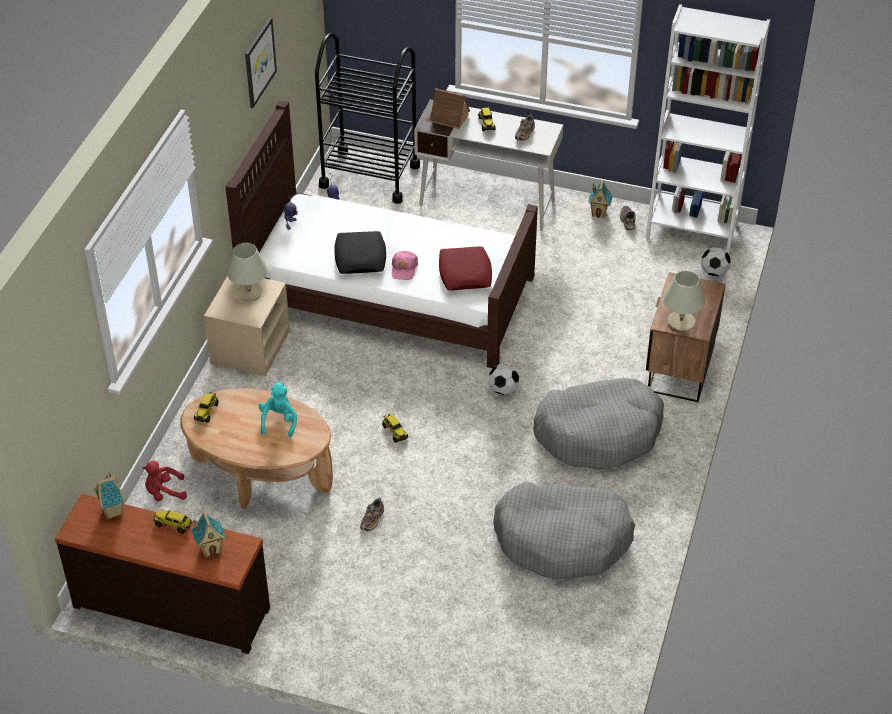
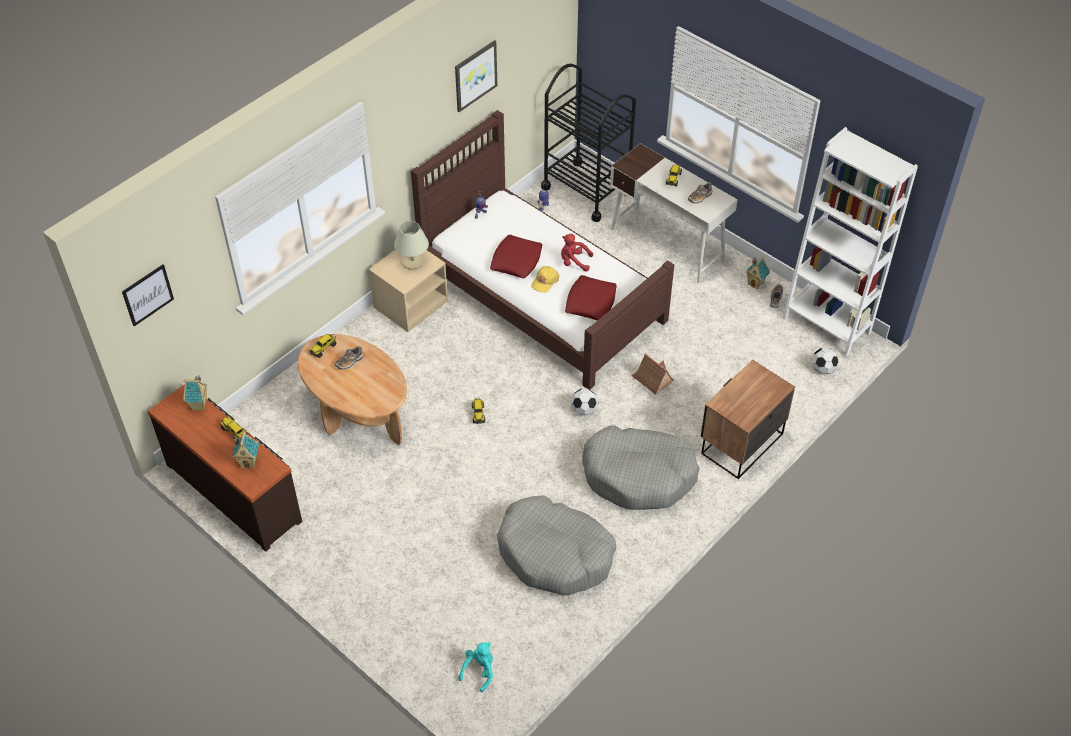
camera: 25 degrees right, 5 degrees up
(43, 386) = (147, 295): none -> picture
(164, 492) = (281, 399): red plush toy -> red plush toy (574, 262)
(279, 421) = (371, 376): turquoise plush toy -> turquoise plush toy (479, 671)
(360, 257) = (516, 260): black pillow -> red pillow
(372, 519) = (418, 480): shoe -> shoe (350, 362)
(404, 268) = (545, 281): pink cap -> yellow cap
(447, 118) = (644, 164): toy house -> toy house (652, 380)
(681, 321) = (735, 407): beige table lamp -> none

